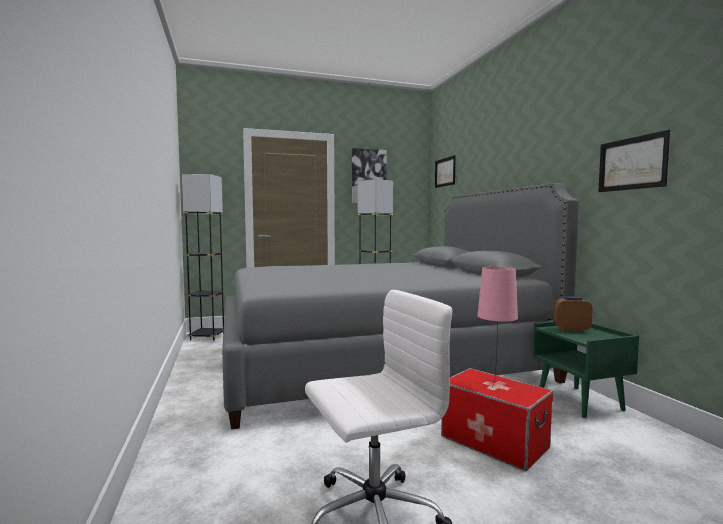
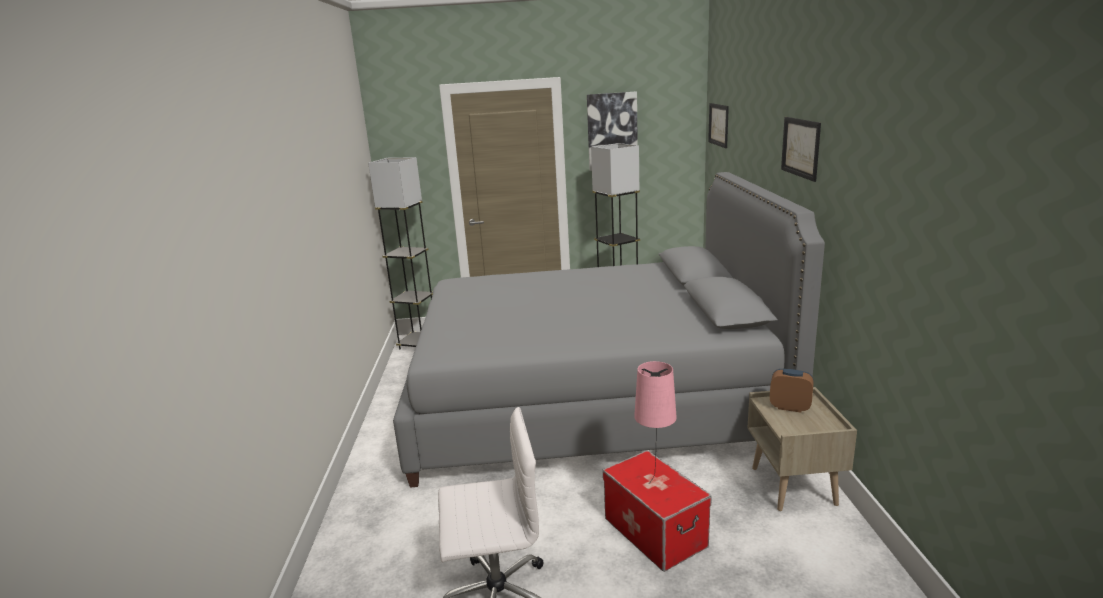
camera: 15 degrees right, 15 degrees up
(581, 402) = (794, 486): green nightstand -> beige nightstand
(632, 163) = (874, 217): picture -> picture (800, 147)

